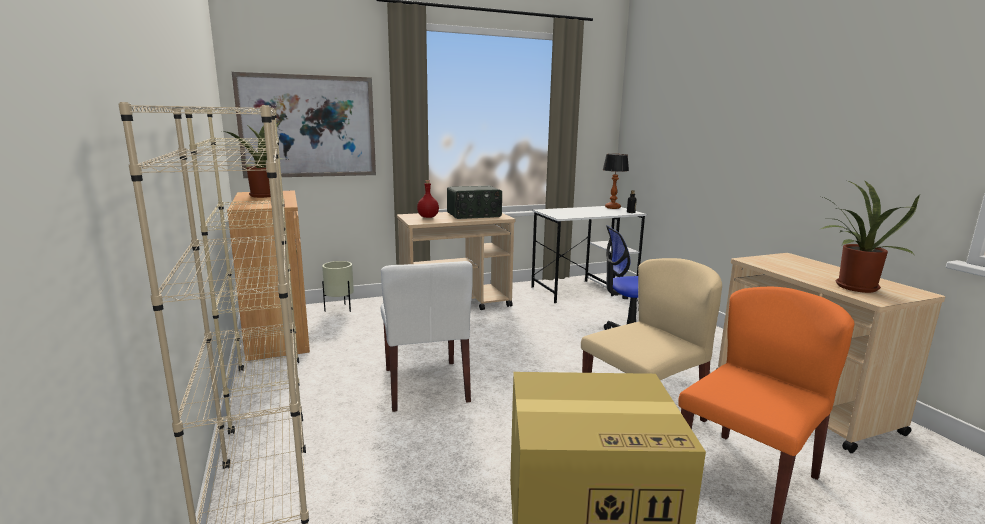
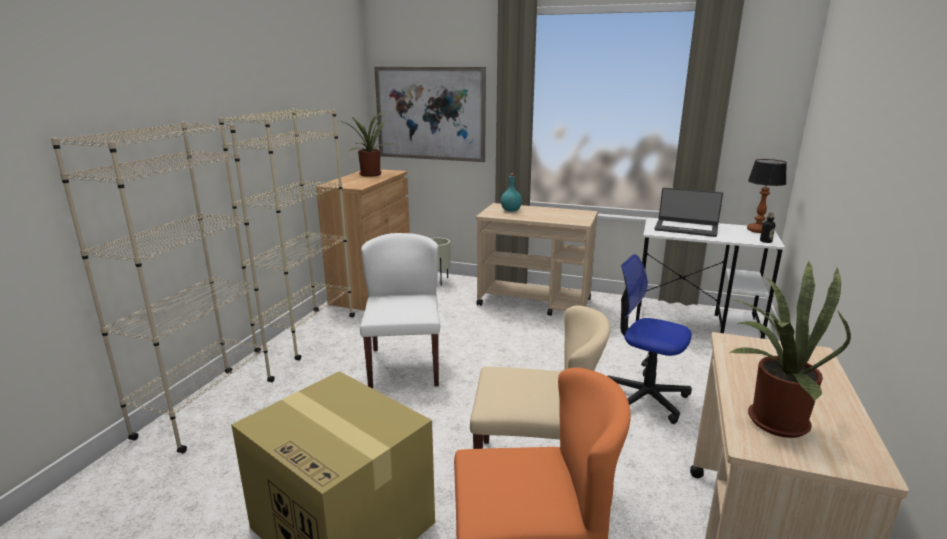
camera: 40 degrees right, 5 degrees up
(426, 385) = (404, 366): white chair -> white chair turned 150 degrees clockwise
(428, 217) = (511, 210): red bottle -> turquoise bottle
(474, 215) = (558, 215): radio -> none
(573, 212) = (686, 228): none -> laptop

